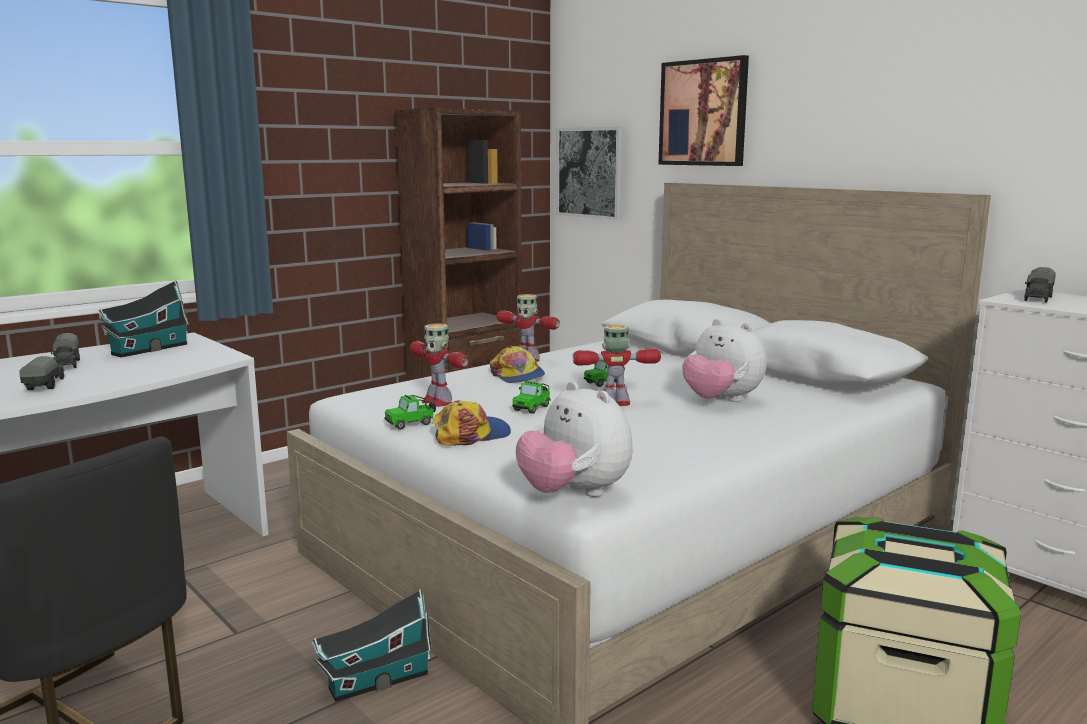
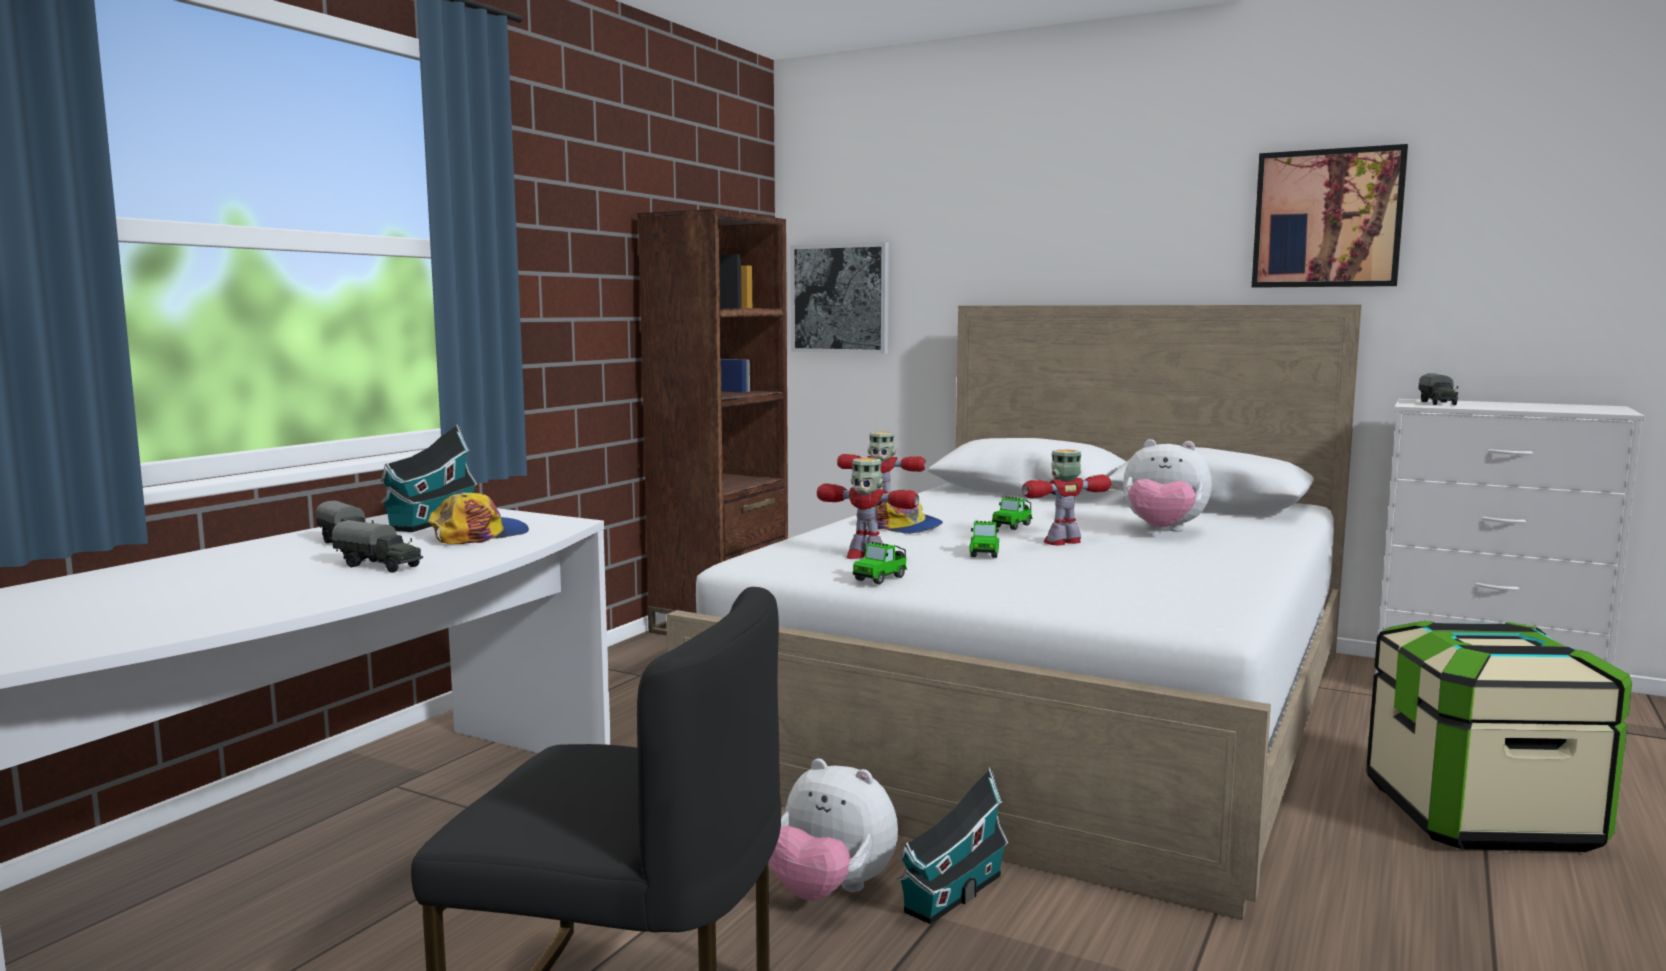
camera: 20 degrees left, 5 degrees down
(45, 385) = (380, 566): toy truck -> toy truck turned 150 degrees clockwise
(471, 434) = (971, 581): cap -> cap (479, 535)
(574, 494) = (1189, 618): plush toy -> plush toy (831, 891)
(703, 113) = (1002, 225): picture -> picture (1327, 219)

